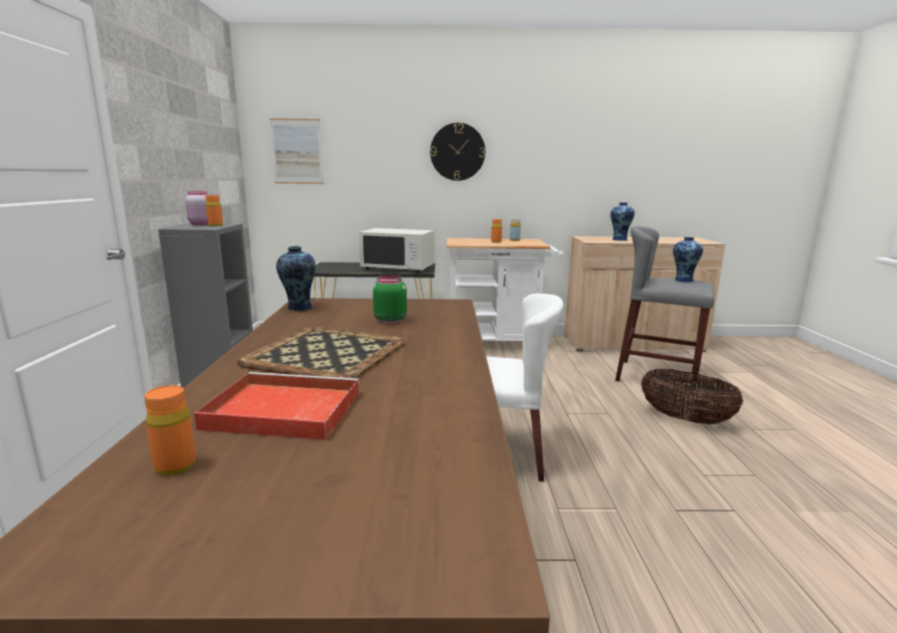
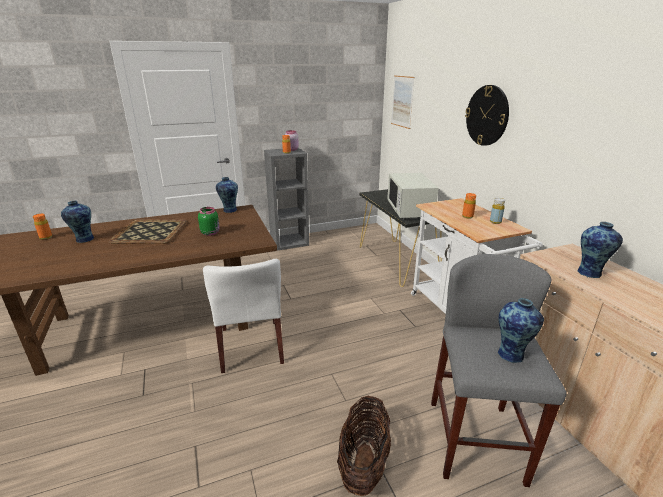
camera: 70 degrees right, 10 degrees up
(280, 410) = (84, 239): red tray -> vase

